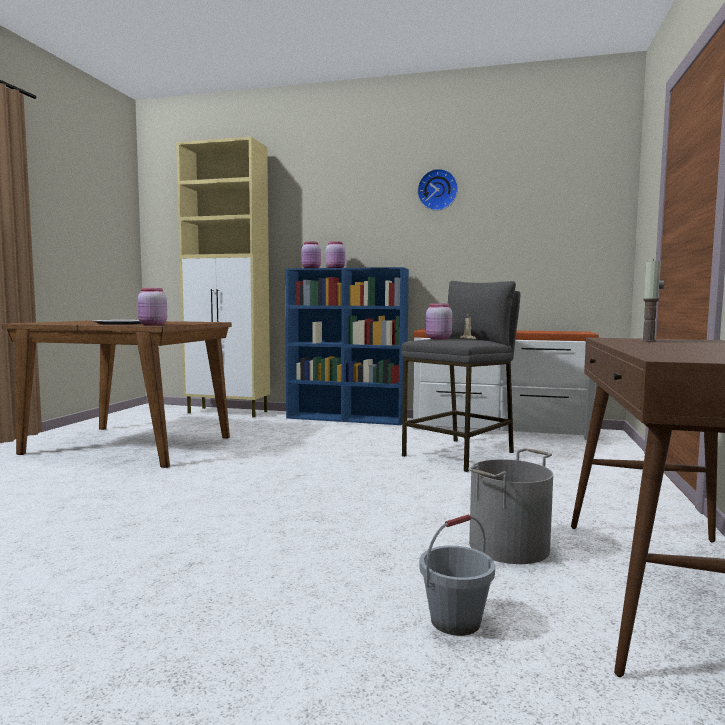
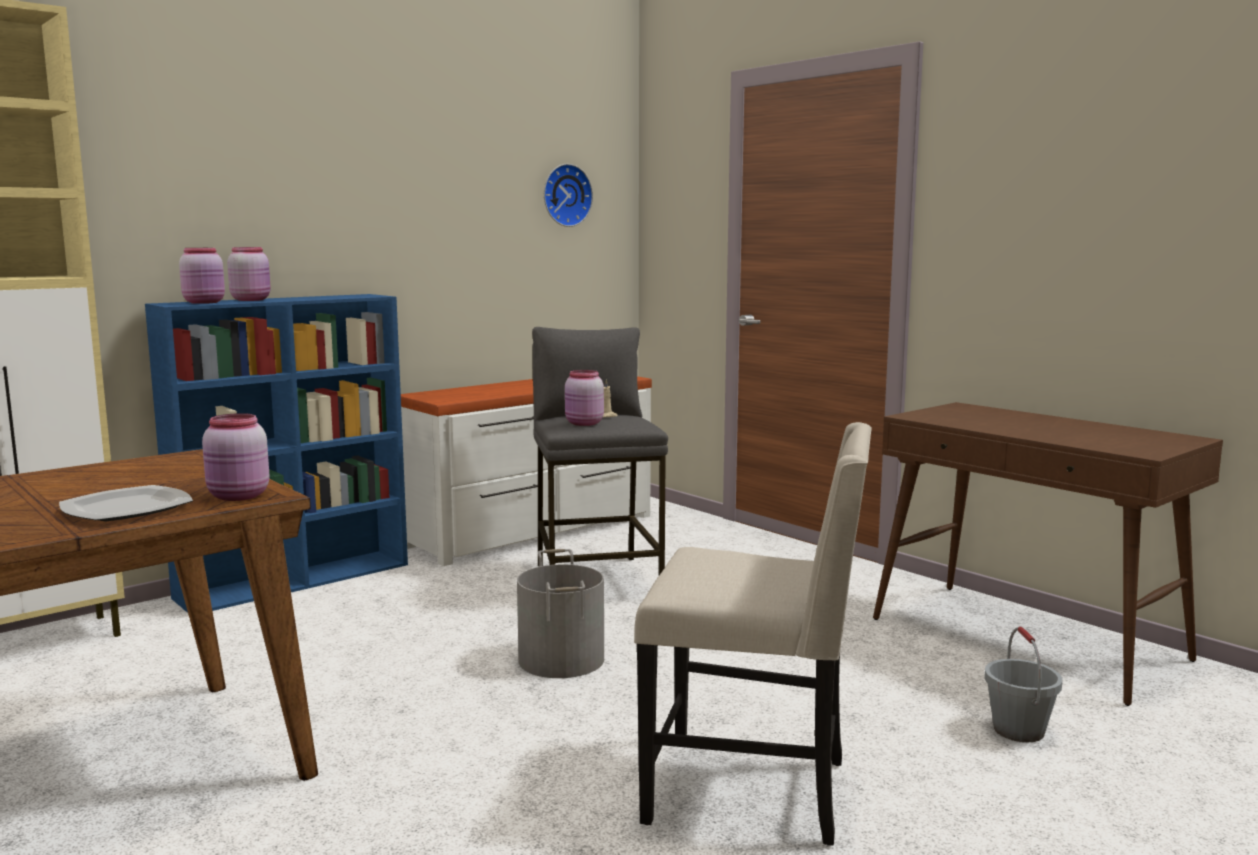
camera: 55 degrees left, 5 degrees up
(236, 546) = (752, 790): none -> beige chair
(437, 190) = (402, 156): wall clock -> wall clock (565, 195)
(510, 546) = (890, 657): grey bucket -> grey bucket (562, 659)
(648, 341) = (957, 417): candle -> none

